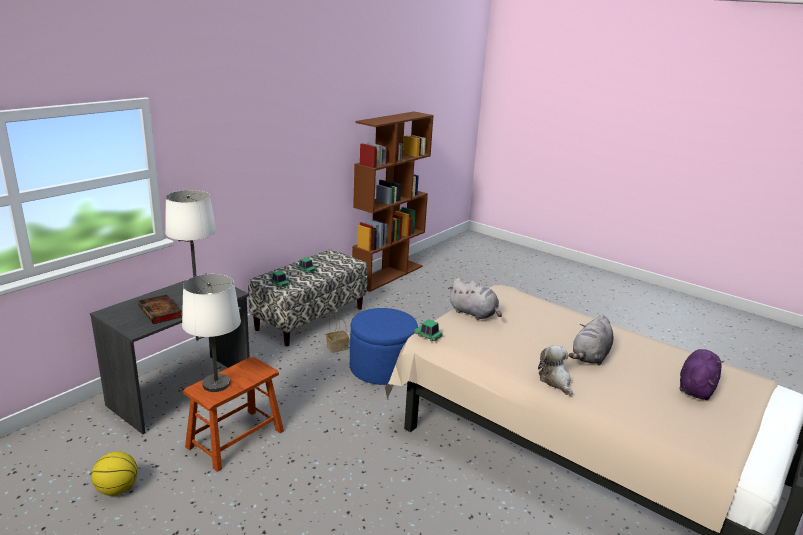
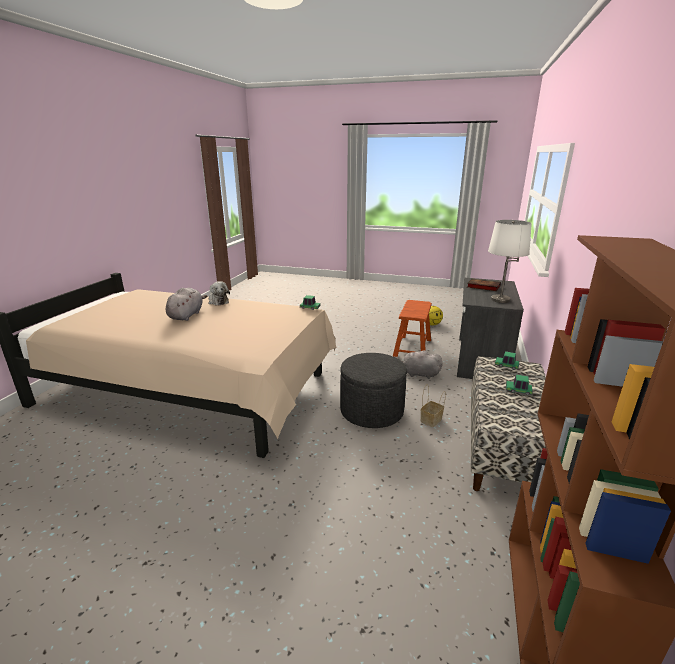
camera: 160 degrees right, 0 degrees up
(216, 384) = (419, 305): white table lamp -> none
(382, 368) = (371, 411): blue ottoman -> grey ottoman
(474, 313) = (282, 327): grey plush toy -> grey plush toy (418, 374)
(696, 387) = (117, 312): purple plush toy -> none

